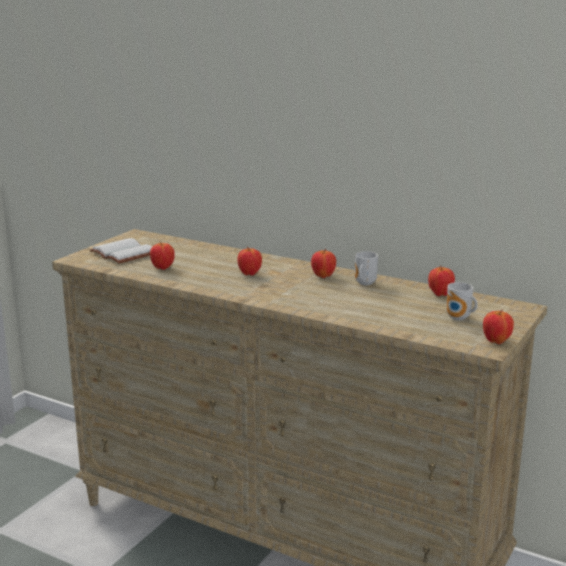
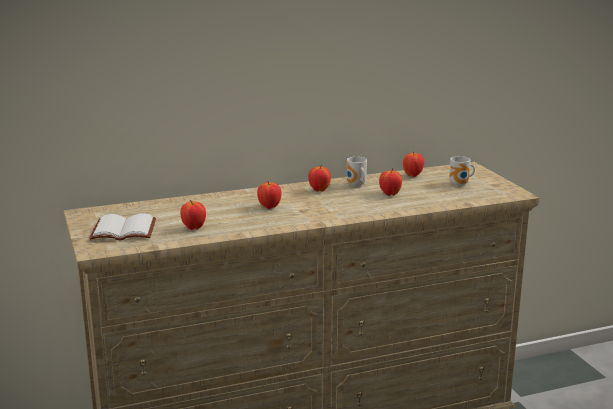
camera: 50 degrees left, 0 degrees up
(496, 341) = (510, 189): apple -> apple (390, 194)

